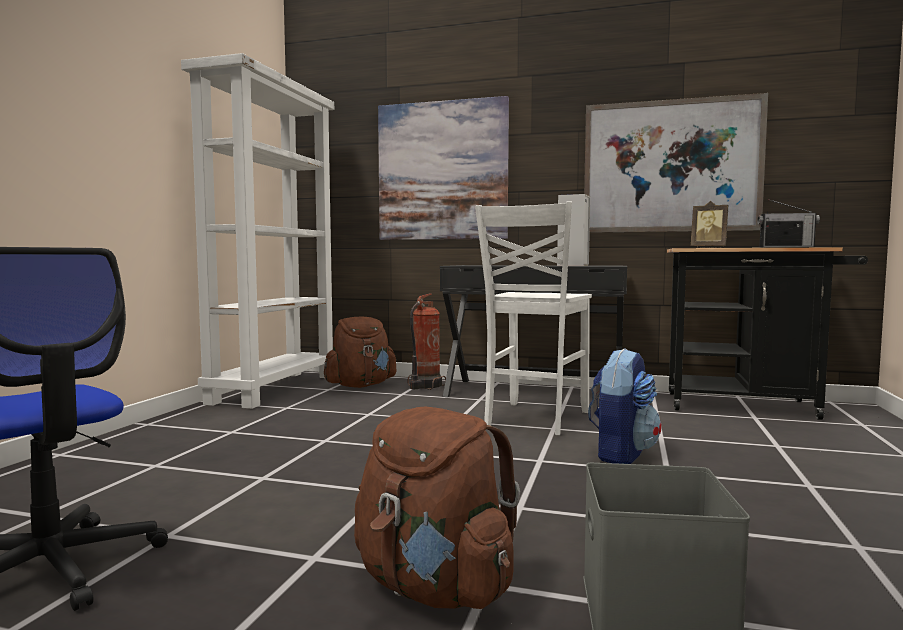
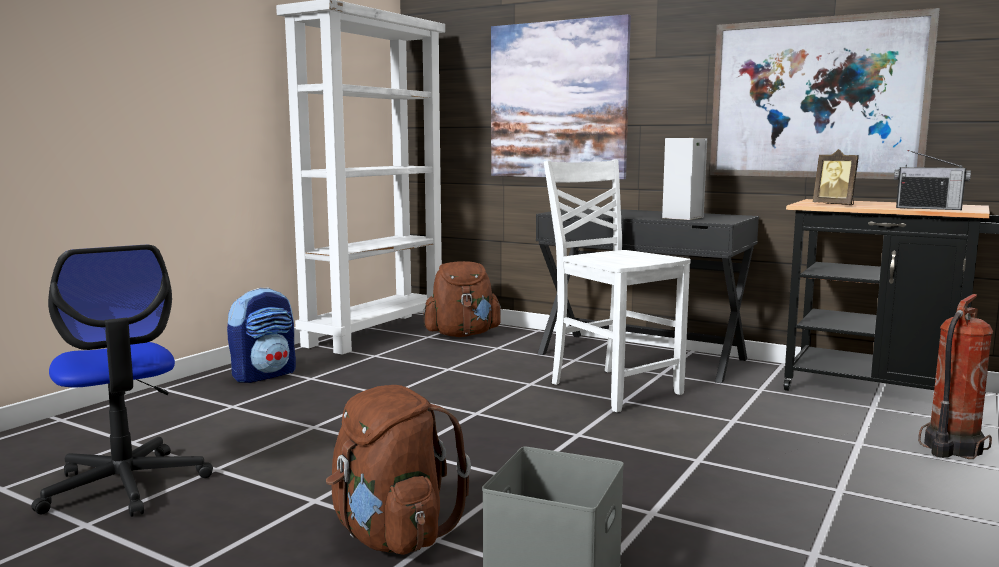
camera: 15 degrees right, 5 degrees up
(424, 386) = (528, 340): fire extinguisher -> fire extinguisher (950, 448)
(534, 419) = (613, 388): white chair -> white chair turned 105 degrees clockwise
(621, 453) = (669, 435): backpack -> backpack (264, 375)

